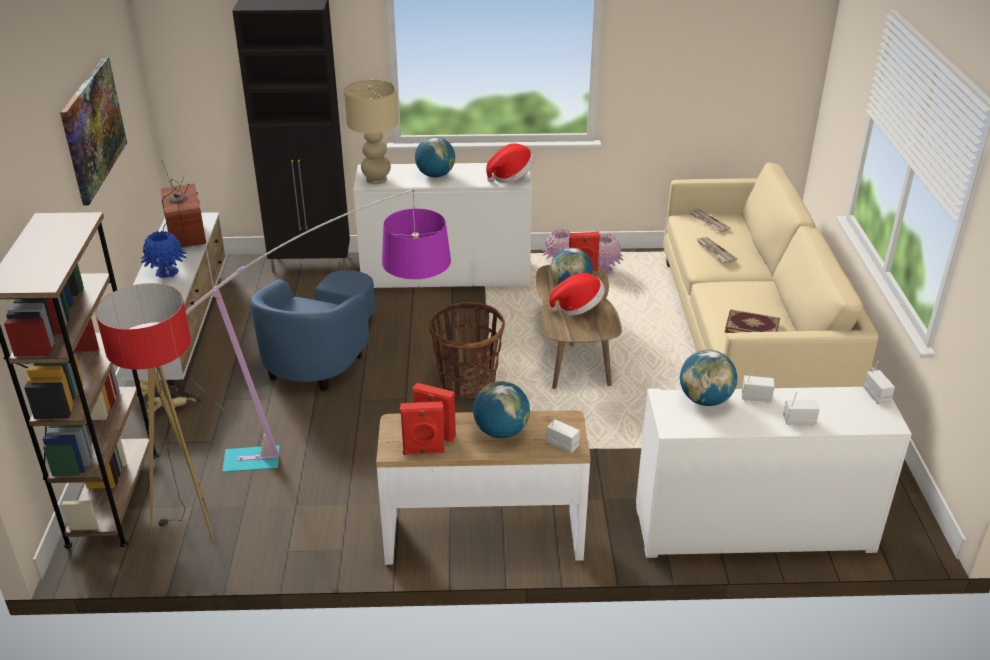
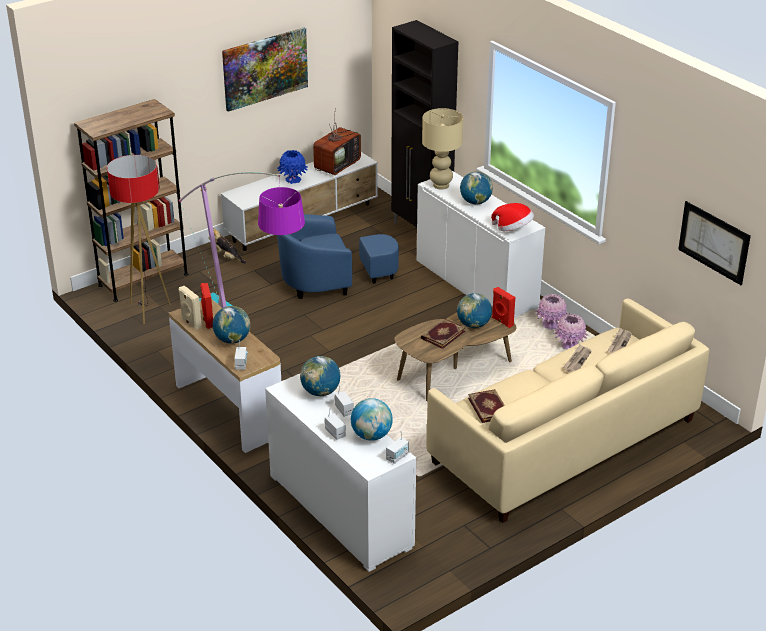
camera: 55 degrees right, 0 degrees up
(423, 451) = (190, 323): red speaker -> beige speaker
(467, 382) = (366, 344): basket -> none
(578, 307) = (442, 335): hat -> book
(759, 73) = (713, 242): none -> picture
(822, 397) = (371, 435): none -> globe

